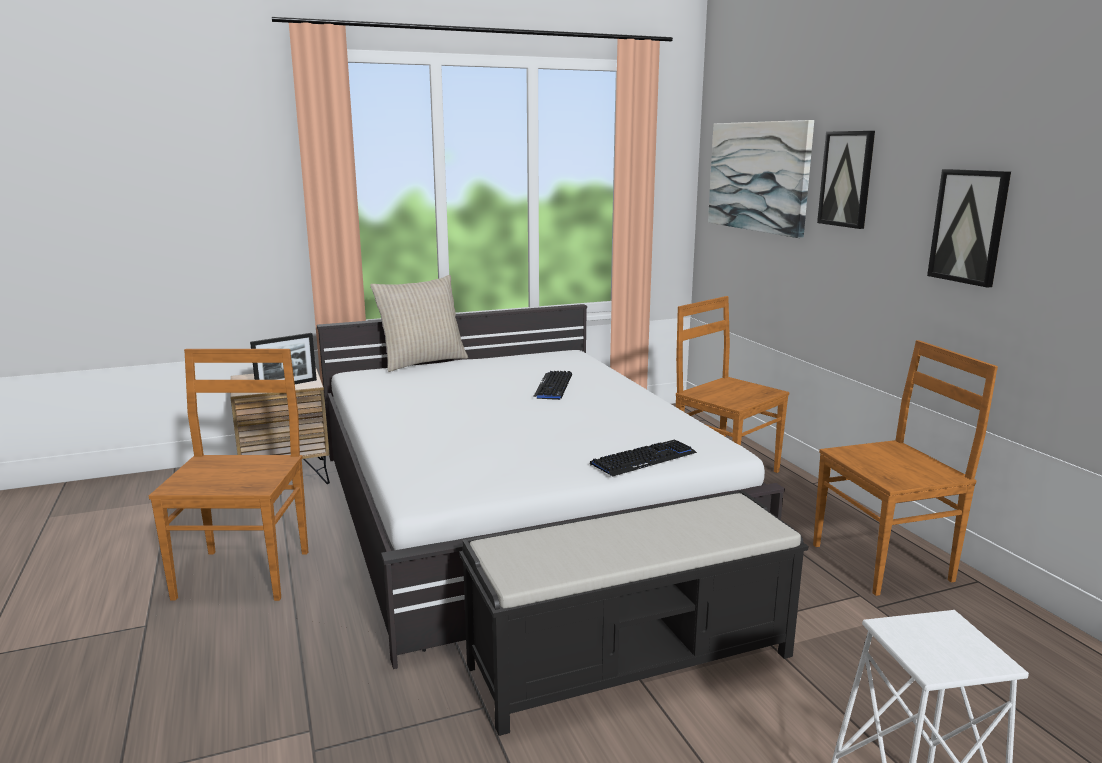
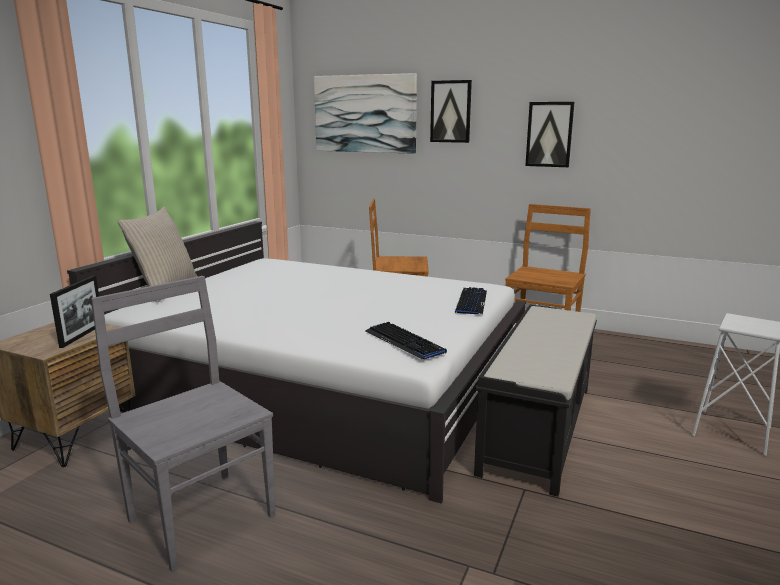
camera: 45 degrees left, 0 degrees up
(245, 572) = (200, 516): brown chair -> grey chair
(553, 386) = (313, 281): keyboard -> keyboard (404, 342)

